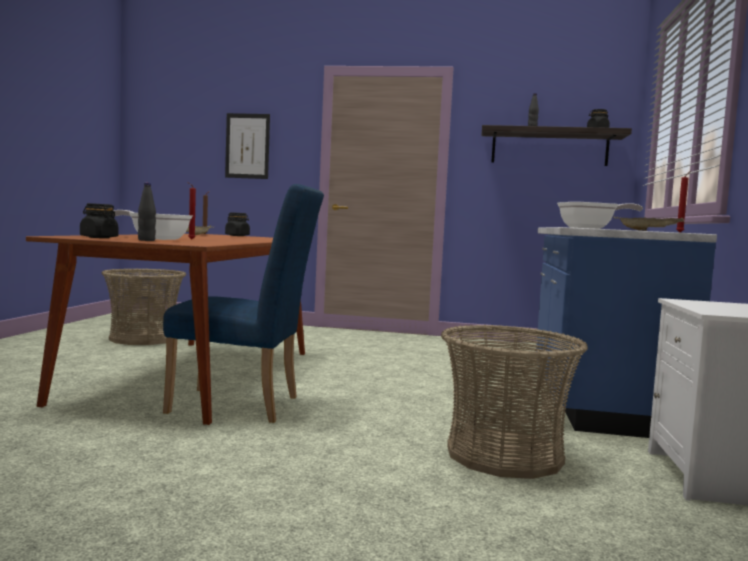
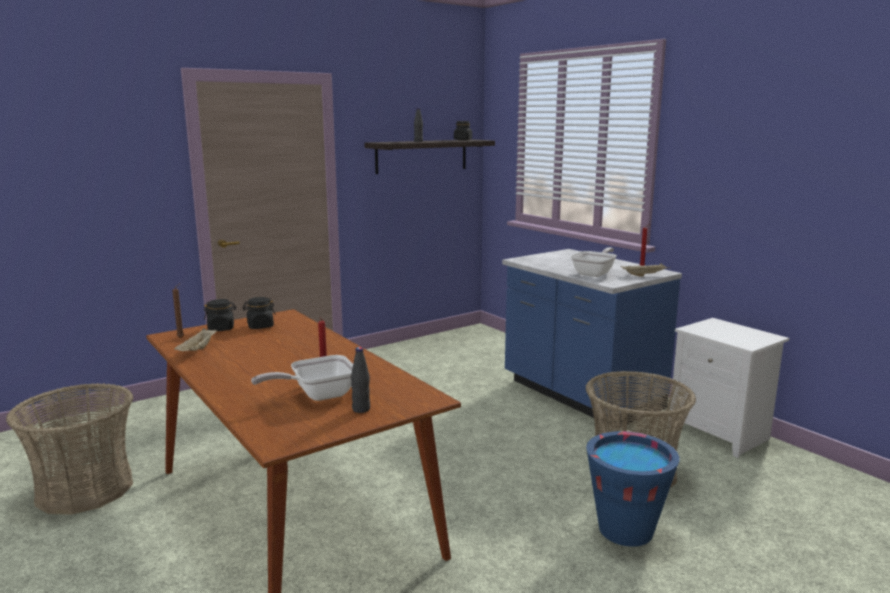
camera: 45 degrees left, 10 degrees up
(99, 237) = (301, 424): black jar -> black jar (260, 326)
(244, 405) = (420, 522): blue chair -> none
(247, 146) = (84, 179): picture -> none
(378, 474) = (625, 530): none -> blue bucket

